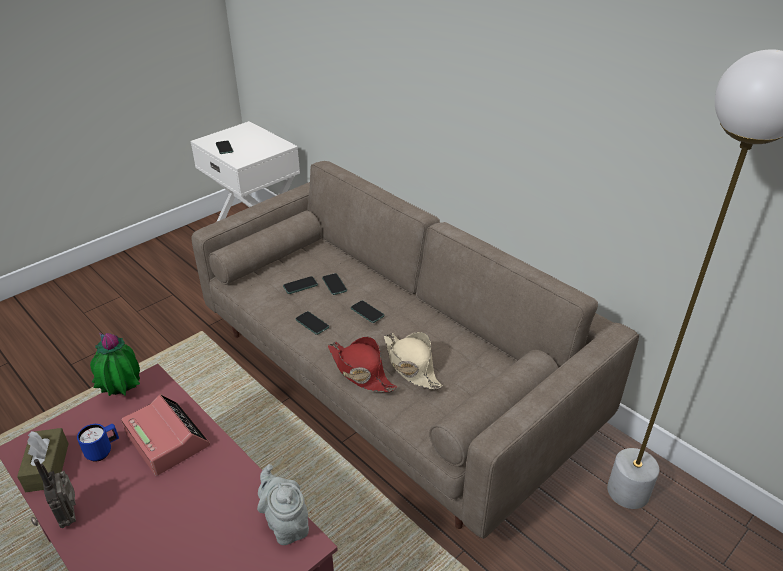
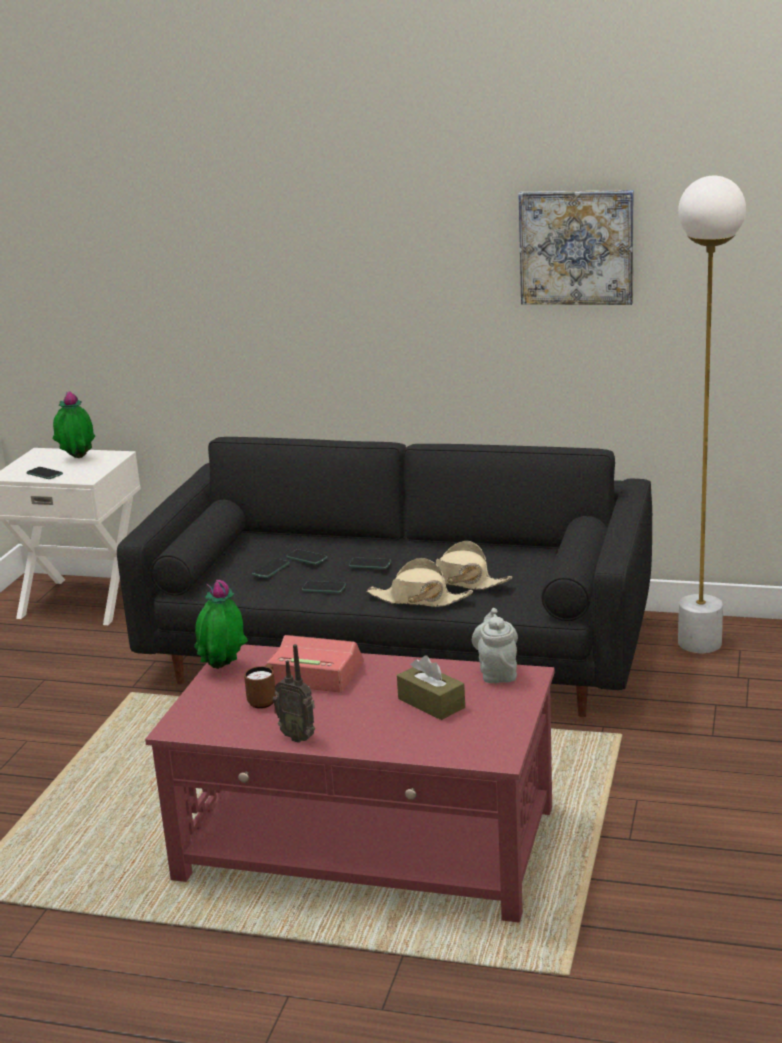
camera: 30 degrees left, 15 degrees down
(47, 467) = (224, 726): brown tissue box -> brown tissue box (431, 703)
(103, 451) = (264, 700): blue mug -> brown mug
(257, 141) = (77, 459): none -> potted plant
(286, 524) = (497, 672): grey teapot -> grey teapot turned 60 degrees clockwise
(360, 371) = (419, 599): red hat -> beige hat
(392, 376) = (399, 651): beige sofa -> black sofa
(628, 86) = (576, 247): none -> picture

